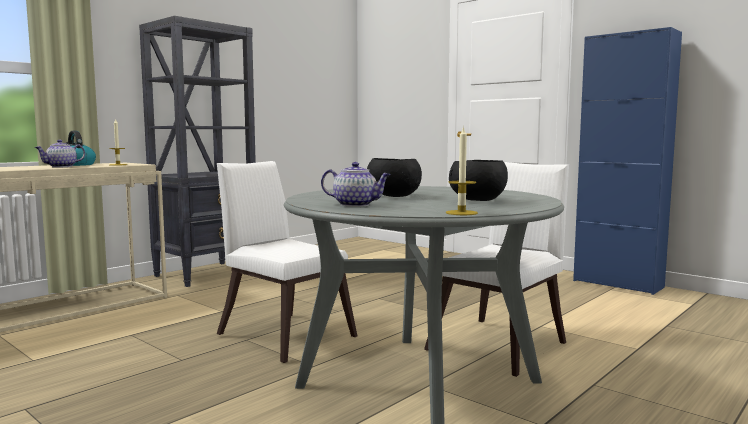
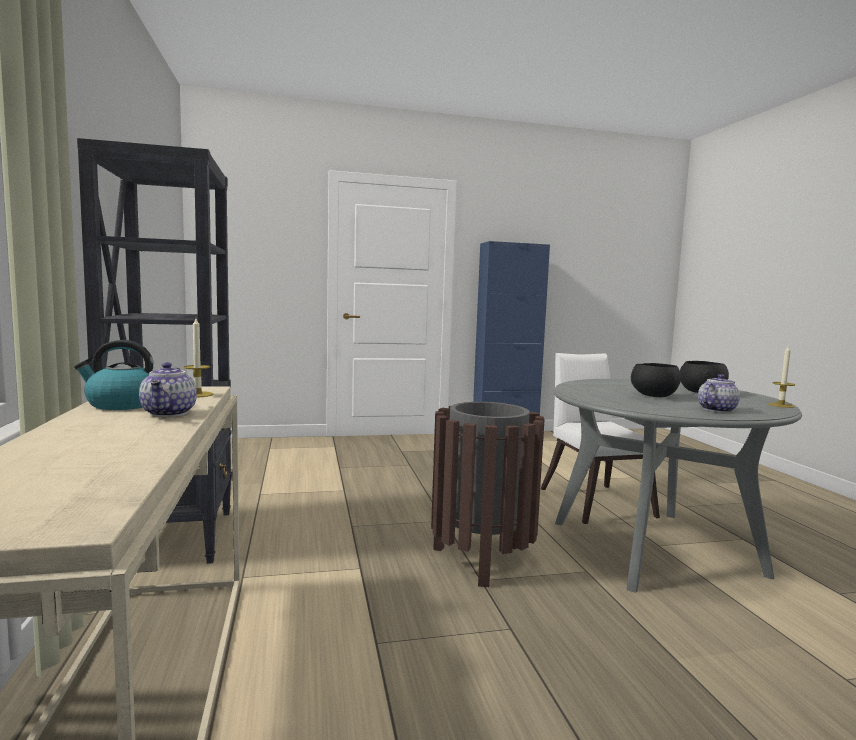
camera: 55 degrees left, 0 degrees up
(282, 333) = (482, 559): white chair -> brown trash can

